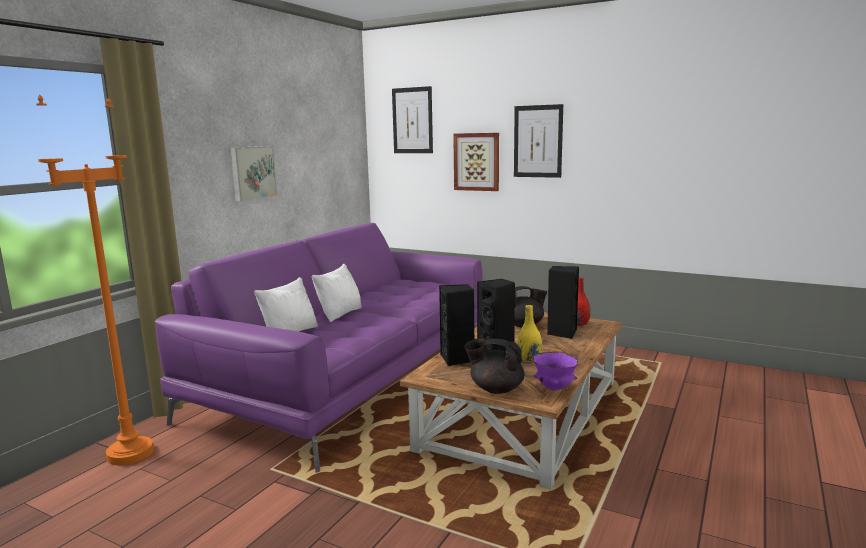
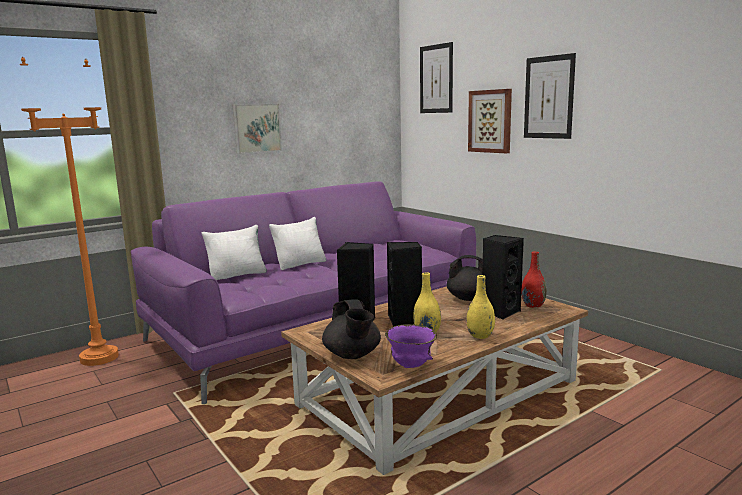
camera: 25 degrees right, 0 degrees up
(495, 389) = (352, 355): black teapot -> black teapot turned 150 degrees counterclockwise
(573, 355) = (480, 336): none -> yellow vase

